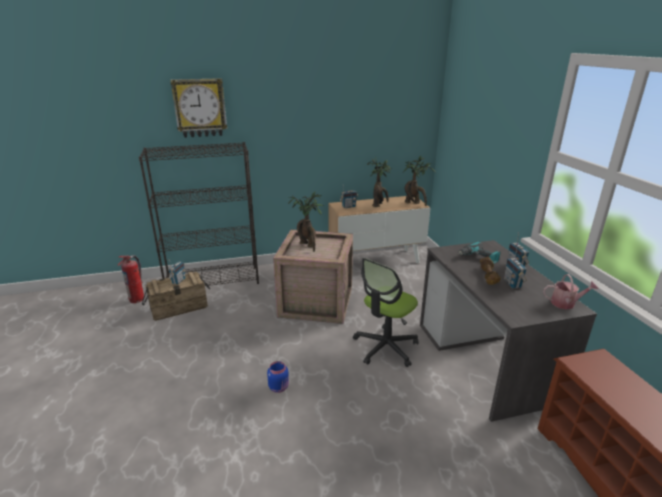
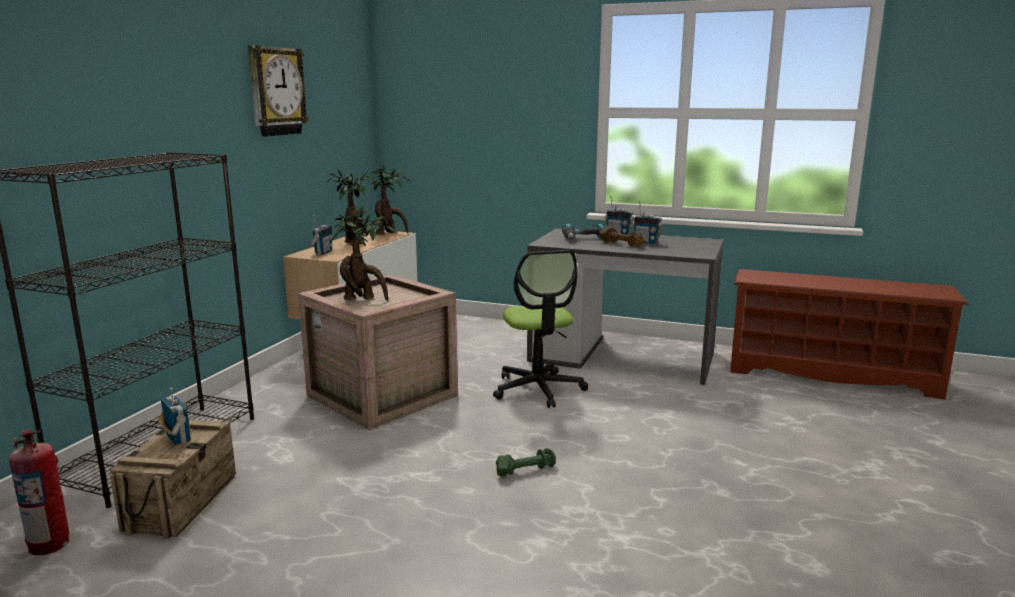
camera: 55 degrees left, 10 degrees down
(200, 108) = (84, 83): wall clock -> wall clock (276, 91)
(279, 387) = (525, 470): blue jar -> green dumbbell
(566, 303) = (699, 240): watering can -> none

